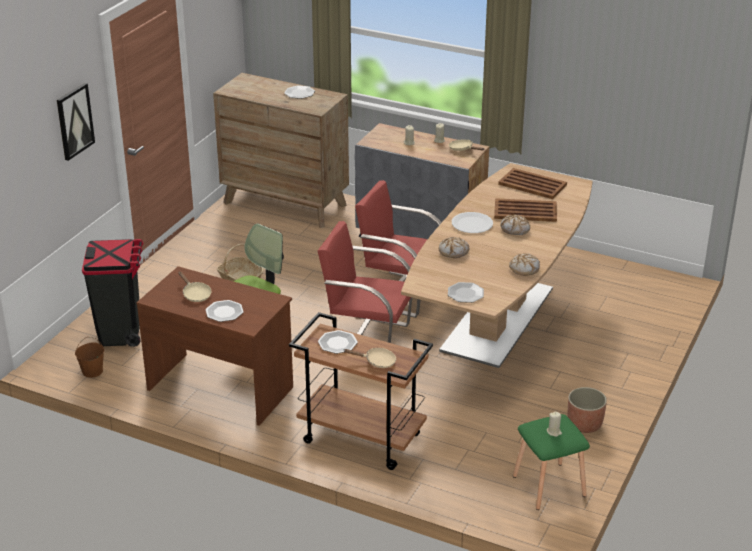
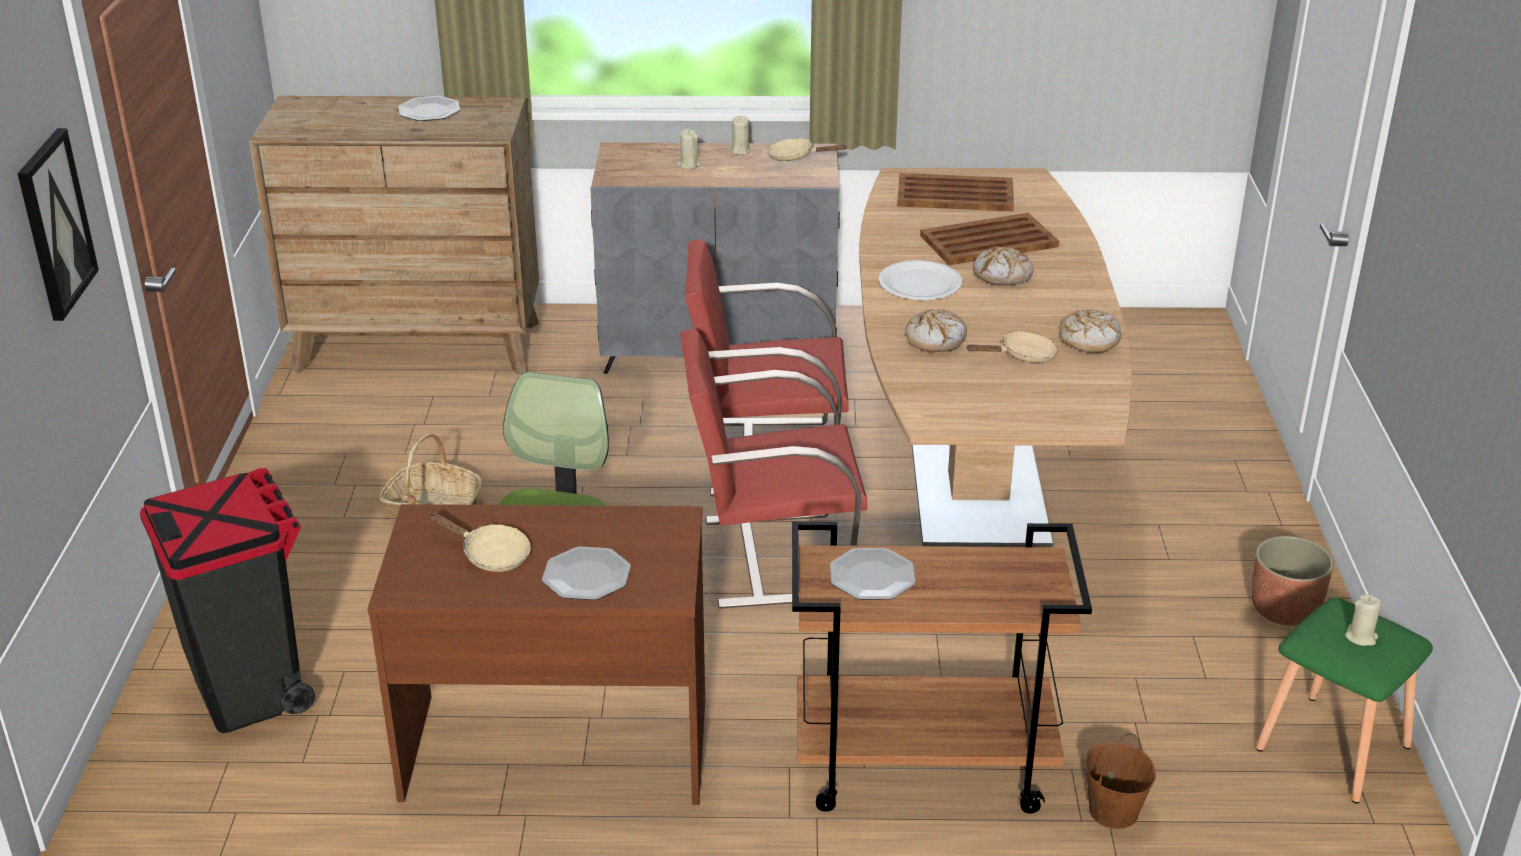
camera: 25 degrees left, 0 degrees up
(92, 371) = (241, 797): brown bucket -> brown bucket (1112, 811)
(377, 362) = (984, 593): beige frying pan -> beige frying pan (1022, 356)
(465, 293) = (1033, 411): plate -> none

